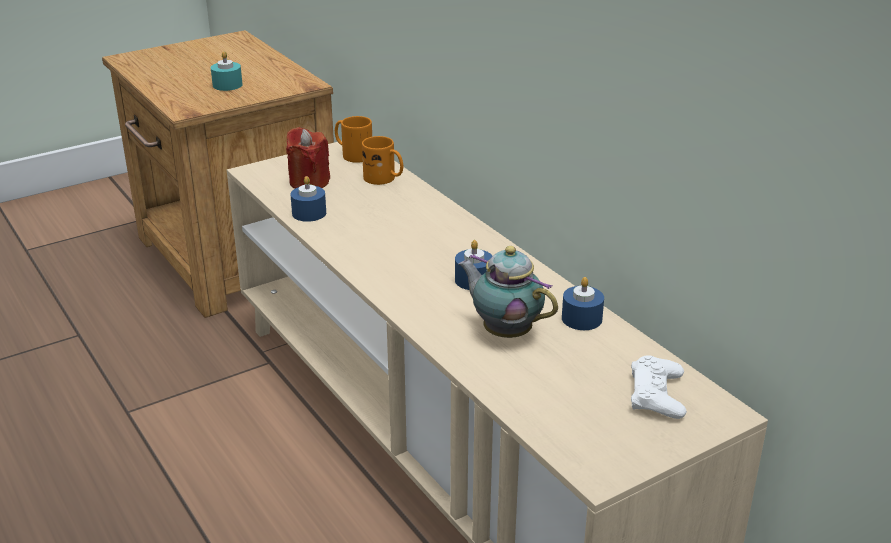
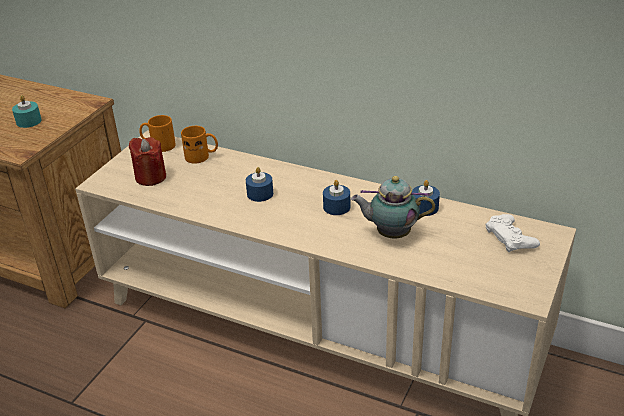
camera: 30 degrees left, 5 degrees up
(309, 213) = (177, 200): blue candle -> blue candle (260, 194)

